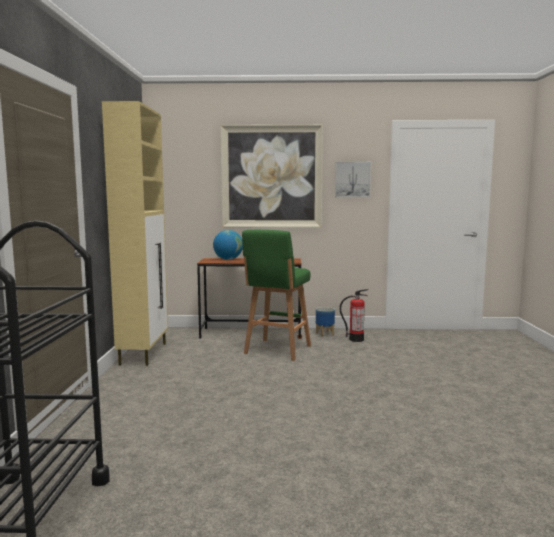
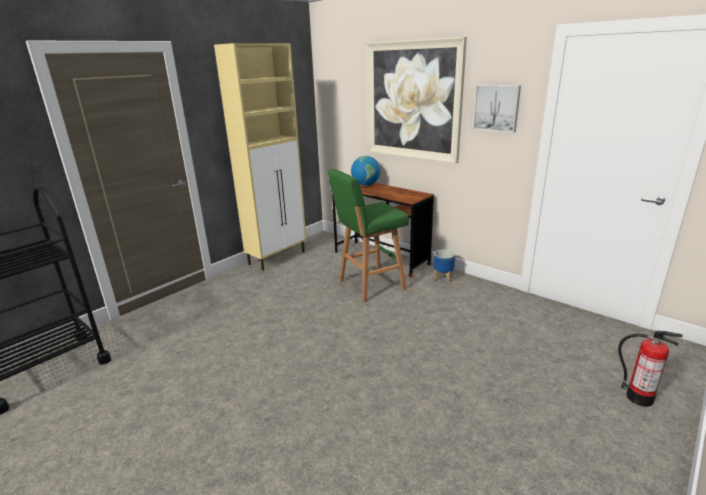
camera: 40 degrees right, 15 degrees up
(356, 339) = (462, 295): fire extinguisher -> fire extinguisher (639, 397)

